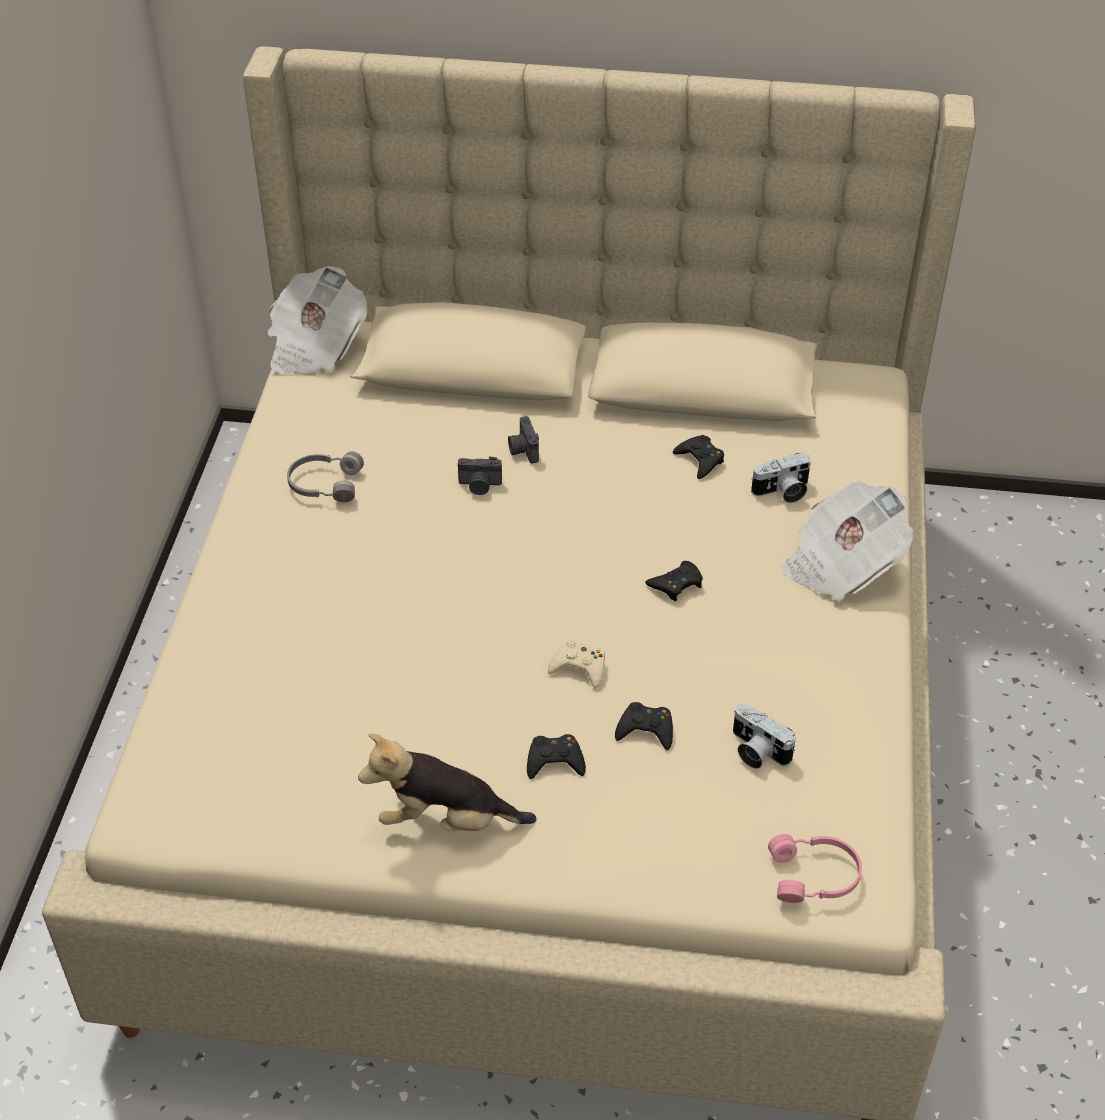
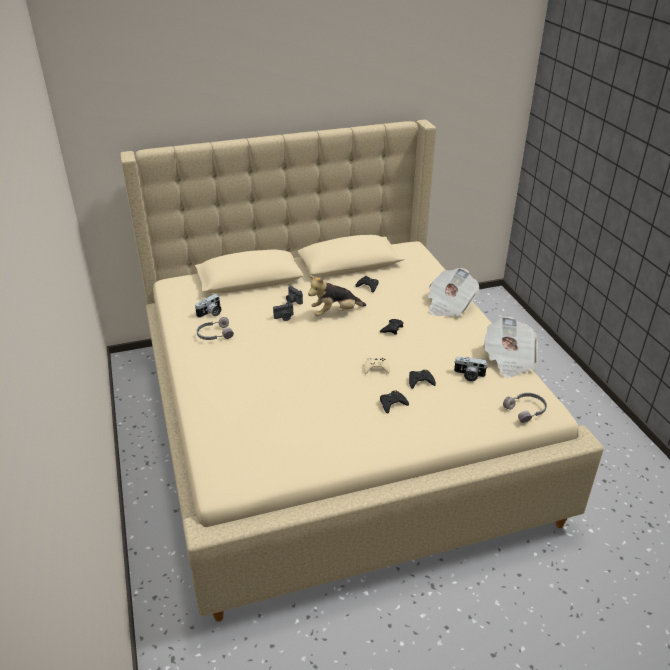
camera: 25 degrees left, 10 degrees down
(315, 346) = (173, 287): newspaper -> newspaper (509, 360)
(446, 820) = (363, 440): plush toy -> plush toy (335, 313)
(782, 492) = (408, 288): camera -> camera (210, 313)
(815, 876) = (526, 410): pink headphones -> grey headphones

